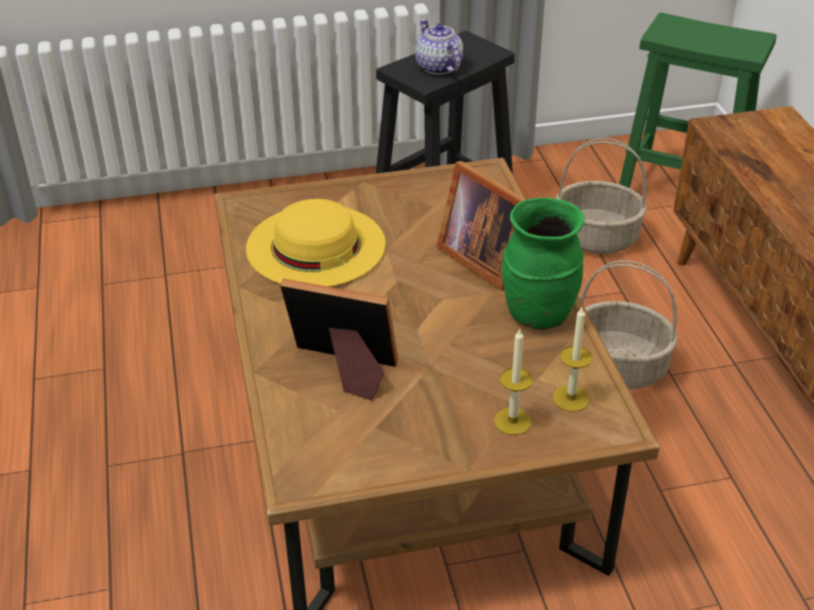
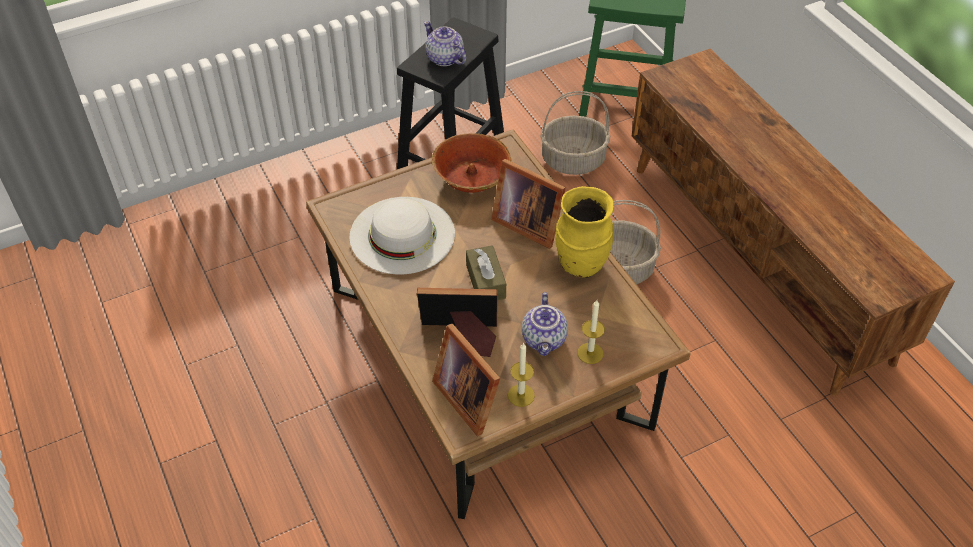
camera: 15 degrees left, 10 degrees up
(316, 245) = (402, 235): yellow hat -> white hat
(323, 442) = (469, 396): none -> picture frame
(402, 313) = (485, 281): none -> brown tissue box
(430, 199) = (471, 177): none -> bowl
(455, 394) = (545, 339): none -> teapot
(537, 313) = (580, 263): green vase -> yellow vase
(571, 398) = (623, 327): candle -> candle (521, 395)

